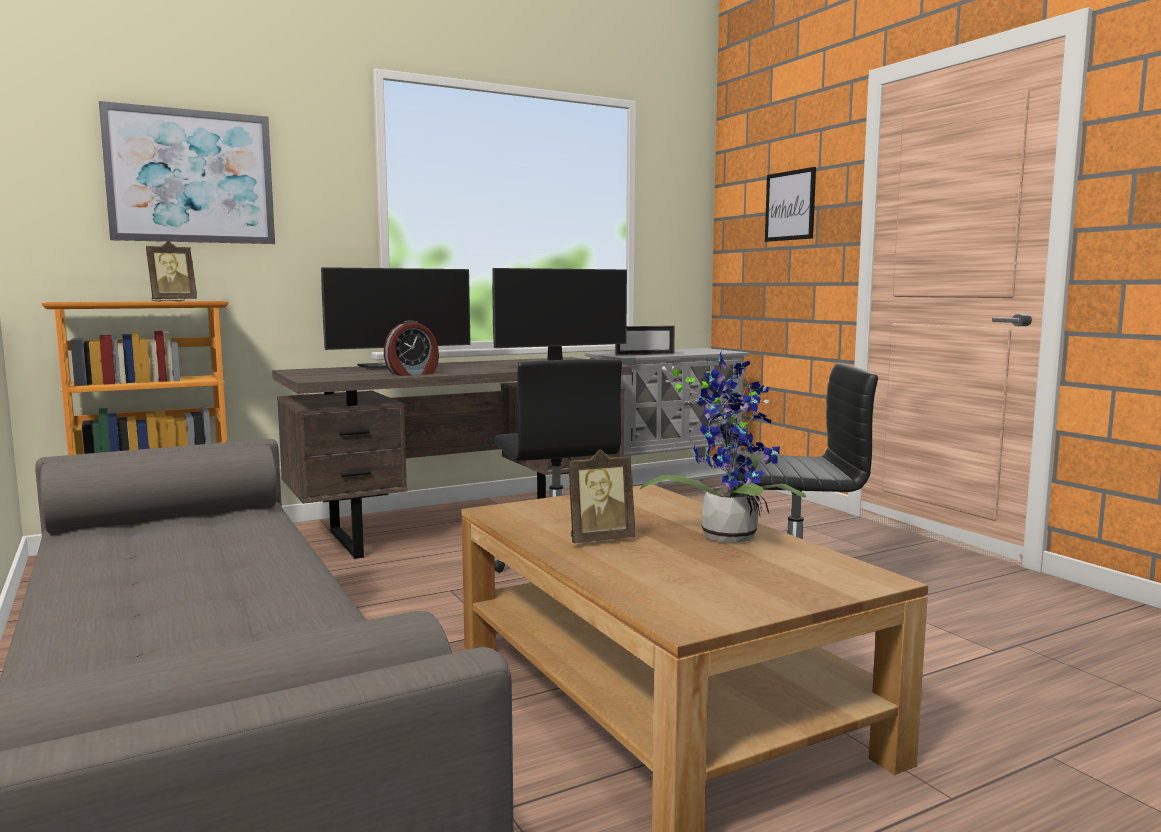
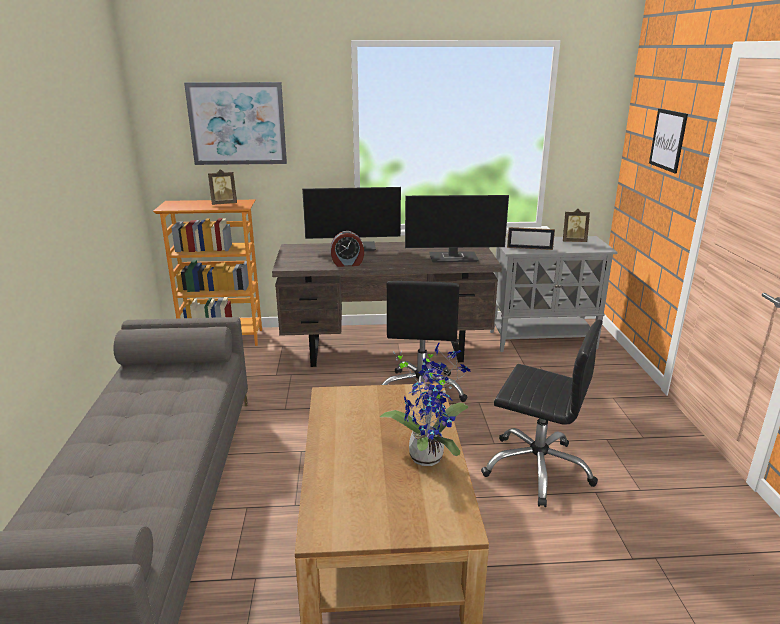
camera: 25 degrees right, 15 degrees up
(599, 539) = (352, 440): picture frame -> picture frame (573, 241)

